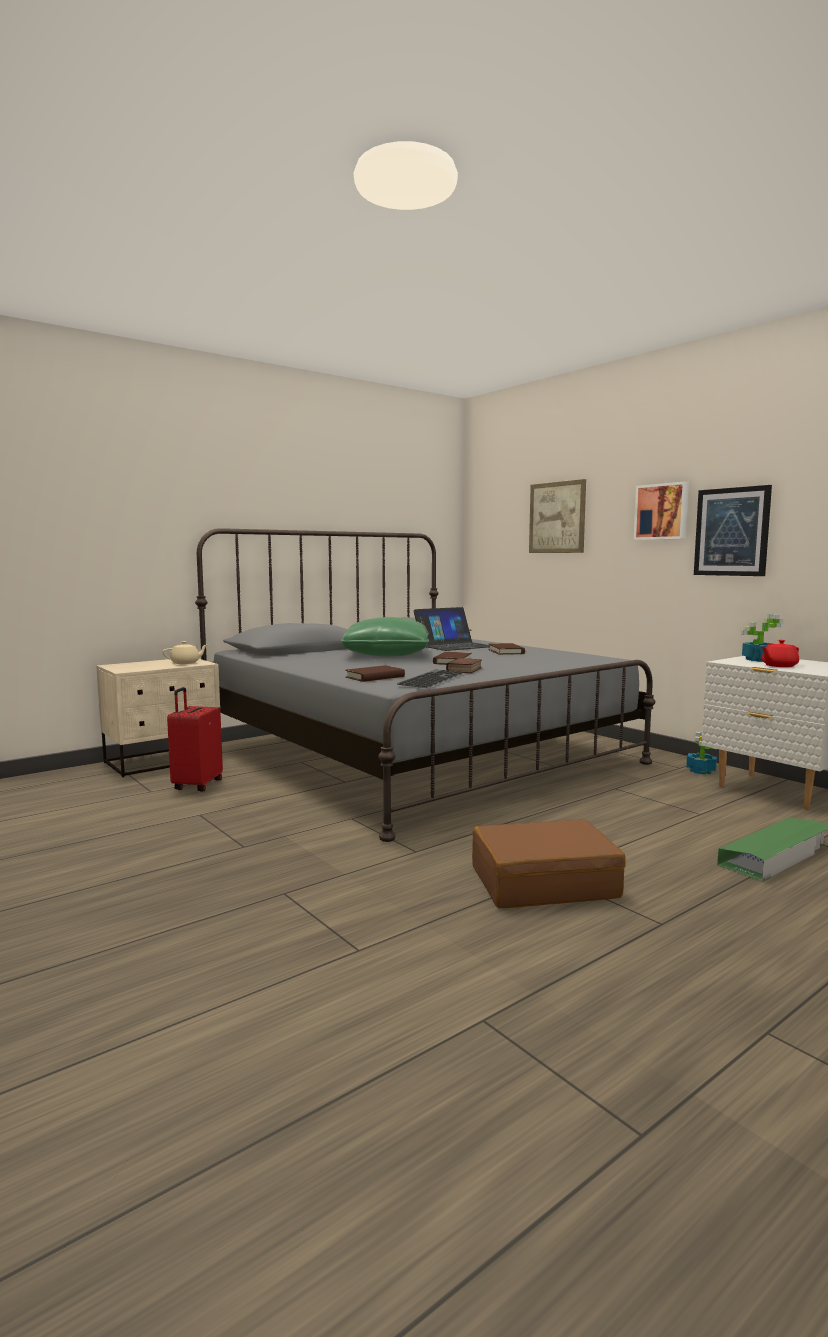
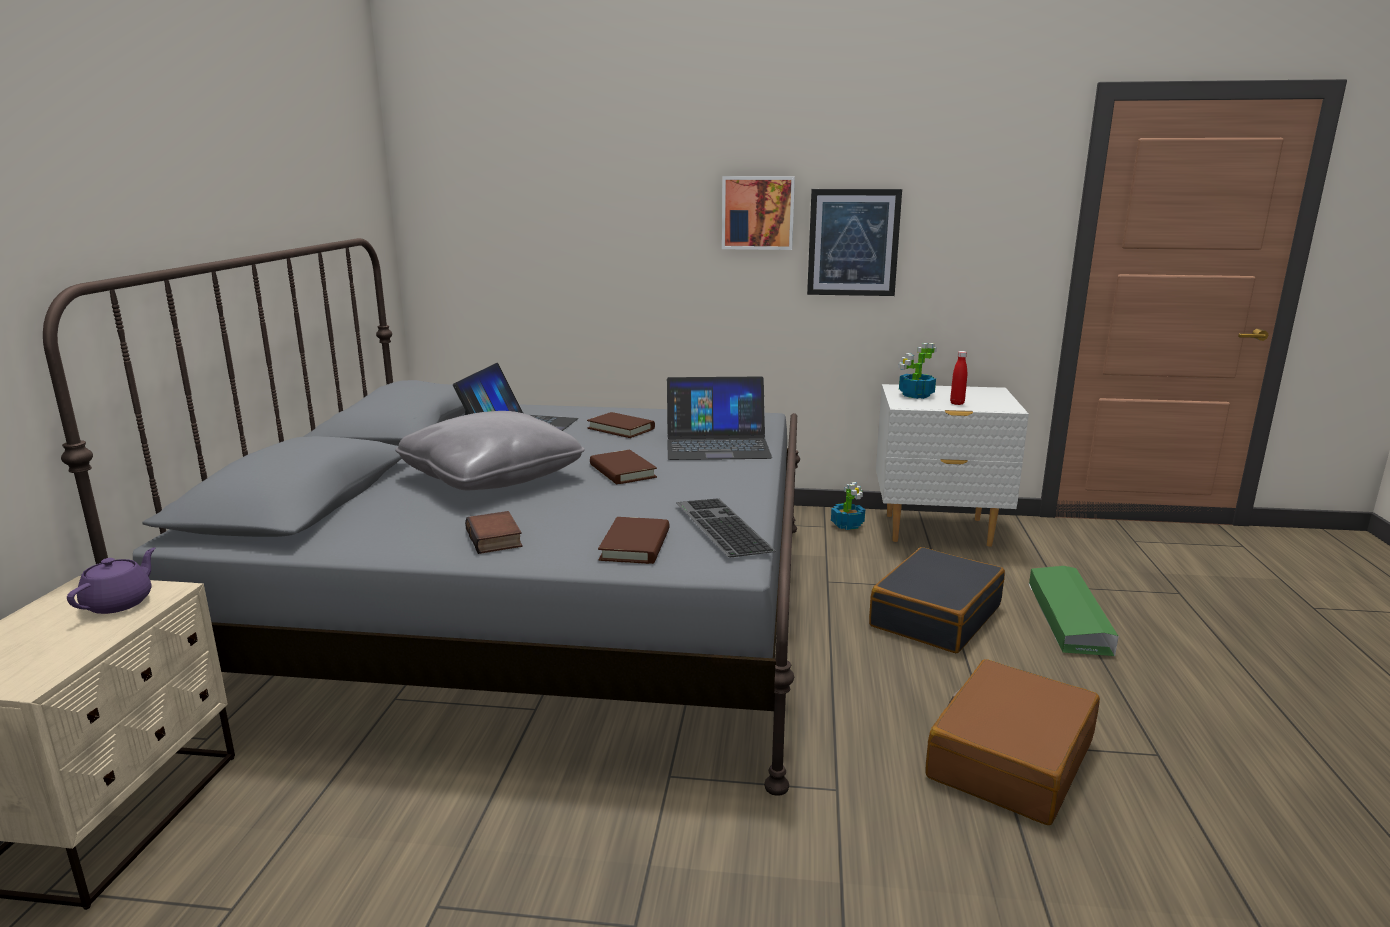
camera: 45 degrees left, 10 degrees up
(185, 663) = (119, 603): beige teapot -> purple teapot
(196, 785) = (302, 842): red suitcase -> none
(386, 655) = (491, 477): green pillow -> grey pillow
(465, 670) = (691, 488): book -> book (496, 539)
(539, 662) = (717, 444): none -> laptop
(557, 517) = (586, 212): picture -> none
(656, 822) = (934, 616): none -> black suitcase
(778, 666) = (957, 403): red teapot -> red bottle

